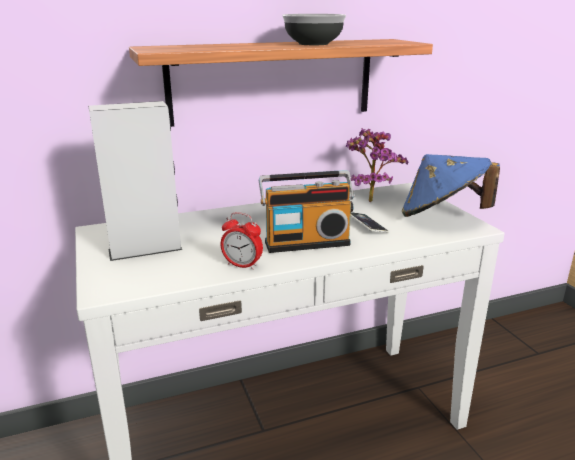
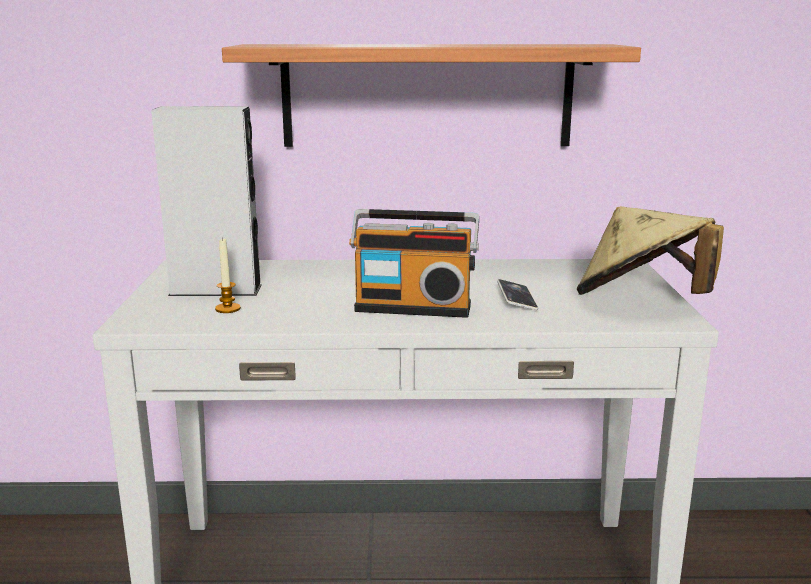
camera: 20 degrees right, 5 degrees down
(171, 265) = (228, 309): none -> candle
(242, 265) = (309, 319): alarm clock -> none
(314, 44) = (468, 45): bowl -> none
(368, 199) = (553, 271): potted plant -> none
(442, 216) = (641, 301): blue hat -> beige hat

